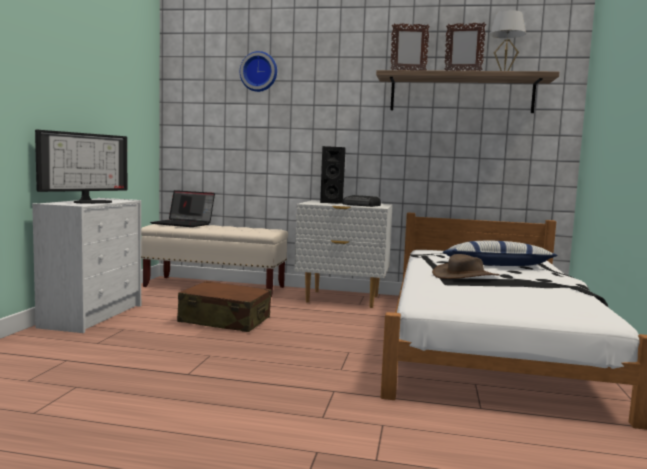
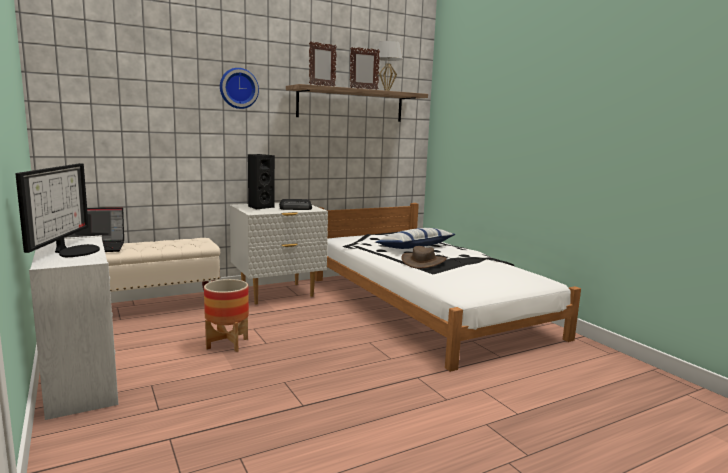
camera: 40 degrees left, 5 degrees up
(225, 320) = (227, 344): brown suitcase -> planter
(259, 72) = (161, 72): wall clock -> wall clock (238, 88)

